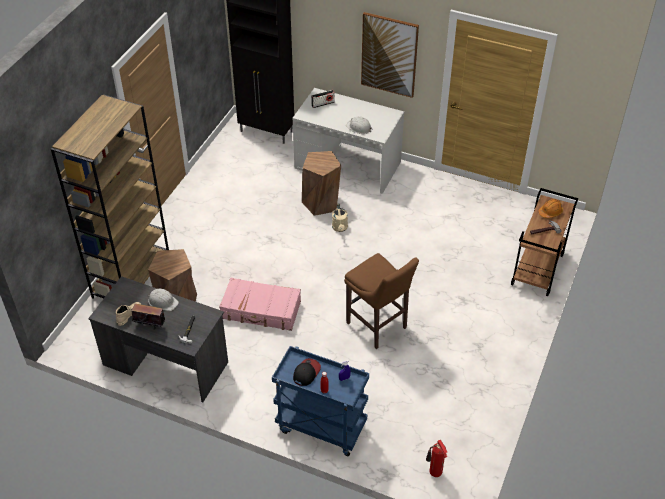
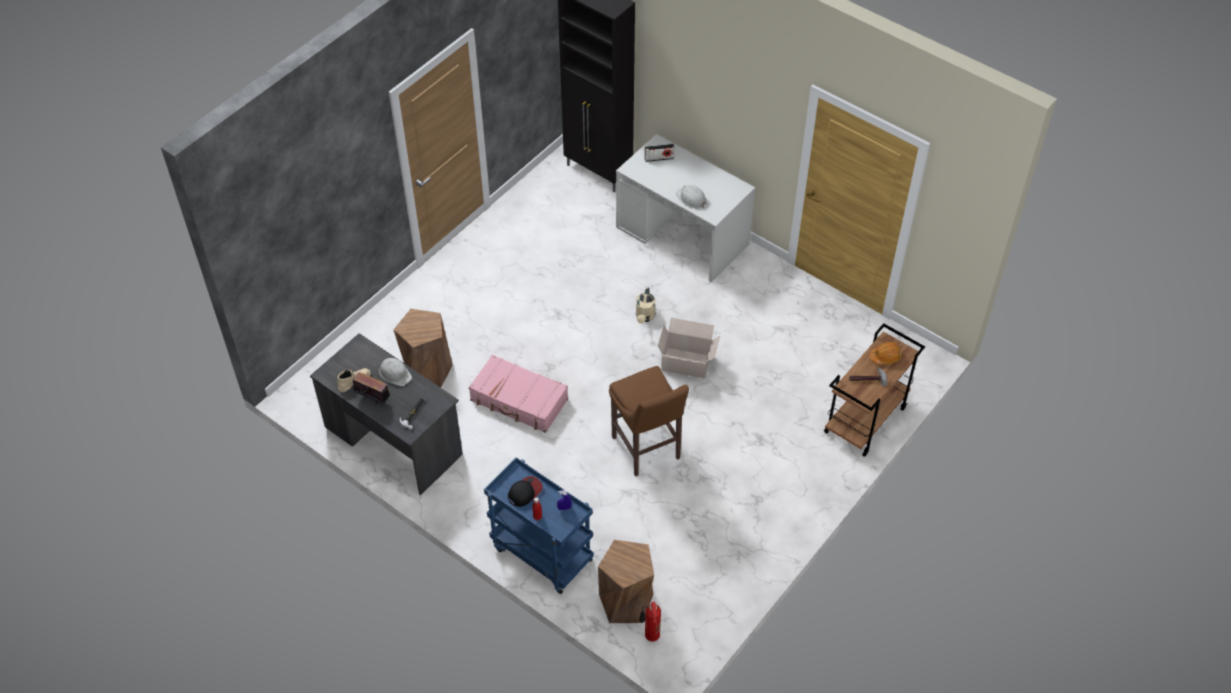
camera: 15 degrees right, 5 degrees up
(131, 275) = (386, 326): brown bookcase -> none
(321, 202) = (633, 279): brown stool -> brown stool (626, 602)
(386, 255) = (687, 363): none -> cardboard box
(389, 54) = (742, 118): picture -> none

